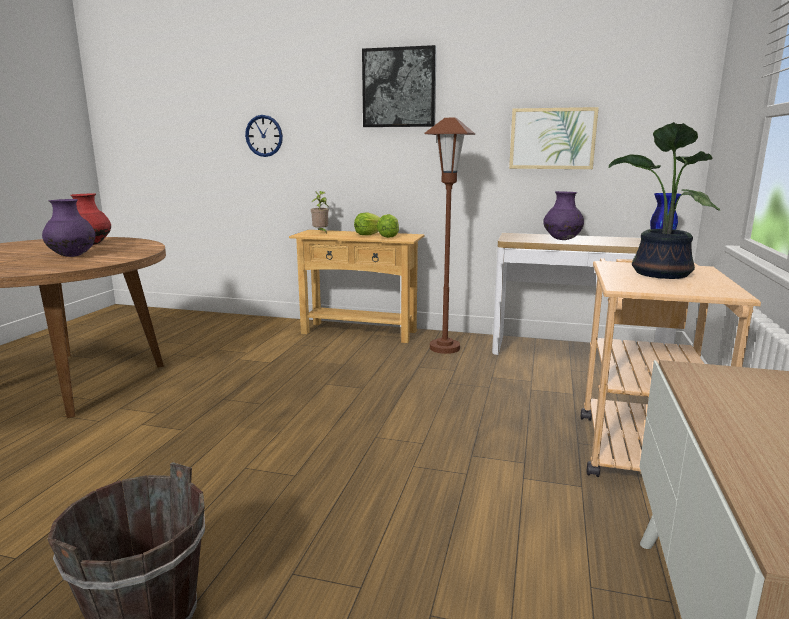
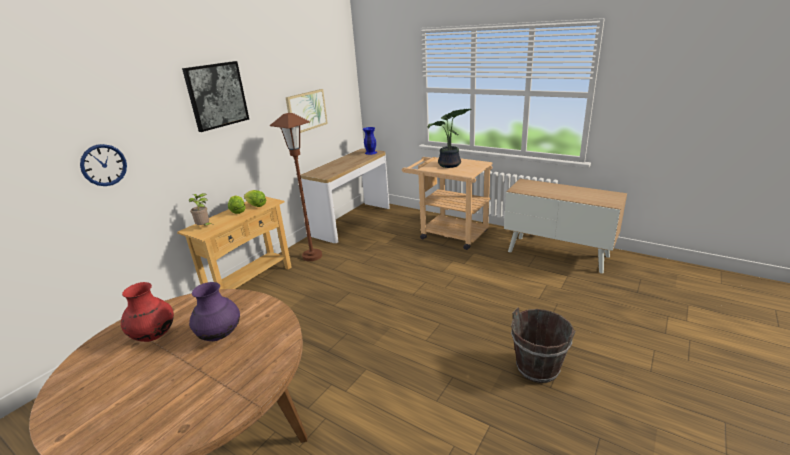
camera: 70 degrees left, 10 degrees up
(562, 240) = (340, 166): purple vase -> none

